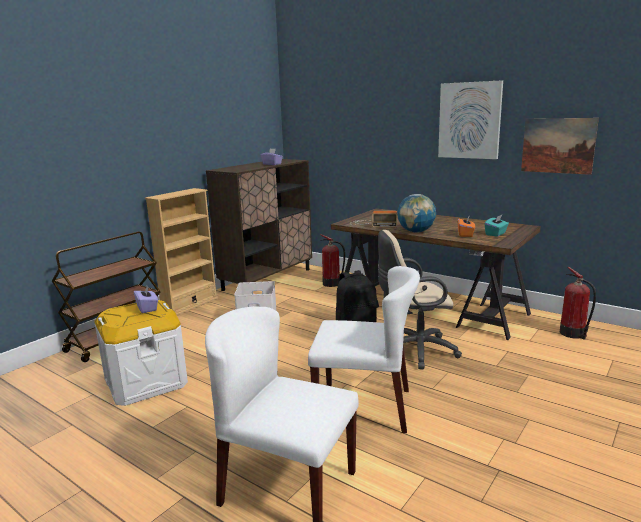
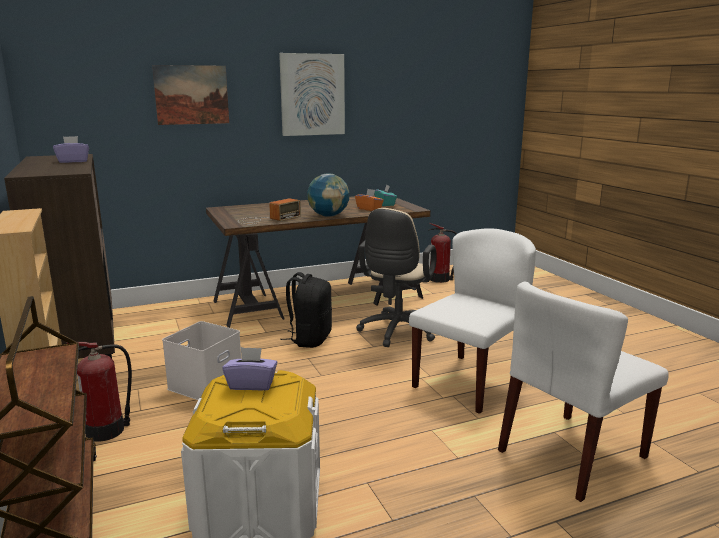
camera: 60 degrees left, 0 degrees up
(332, 284) = (181, 318): fire extinguisher -> fire extinguisher (108, 430)
(558, 145) = (393, 118): picture -> picture (191, 95)

